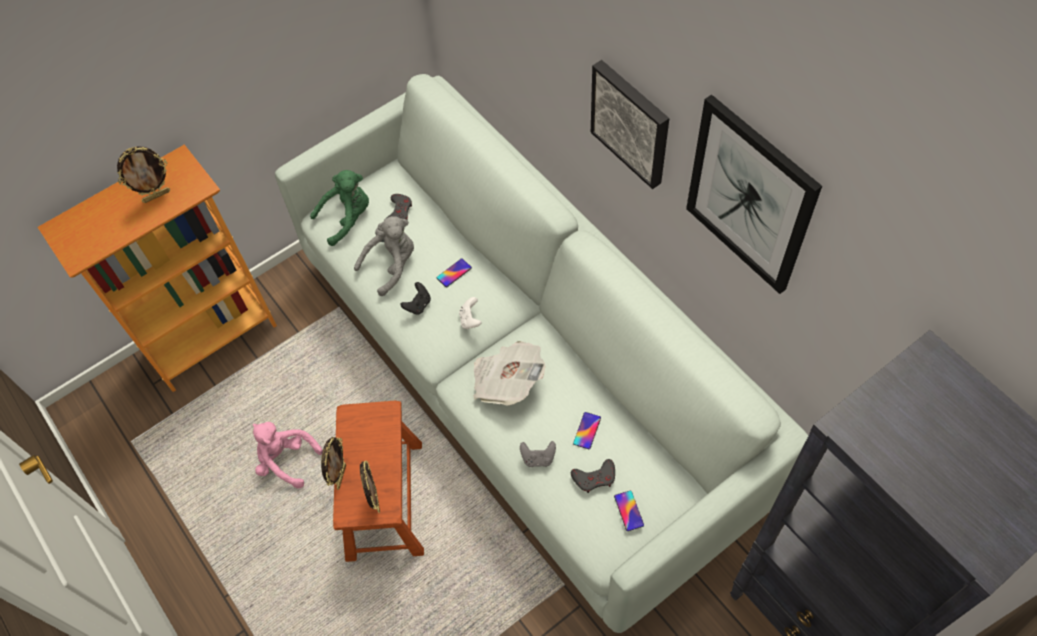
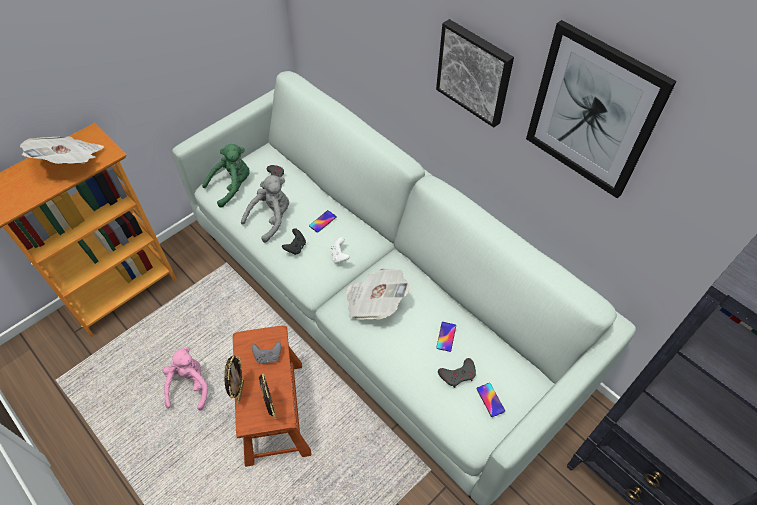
camera: 10 degrees left, 5 degrees down
(156, 196) = (71, 162): picture frame -> newspaper
(286, 460) = (189, 386): pink plush toy -> pink plush toy turned 75 degrees clockwise
(538, 458) = (408, 362): grey game controller -> grey game controller (268, 356)

